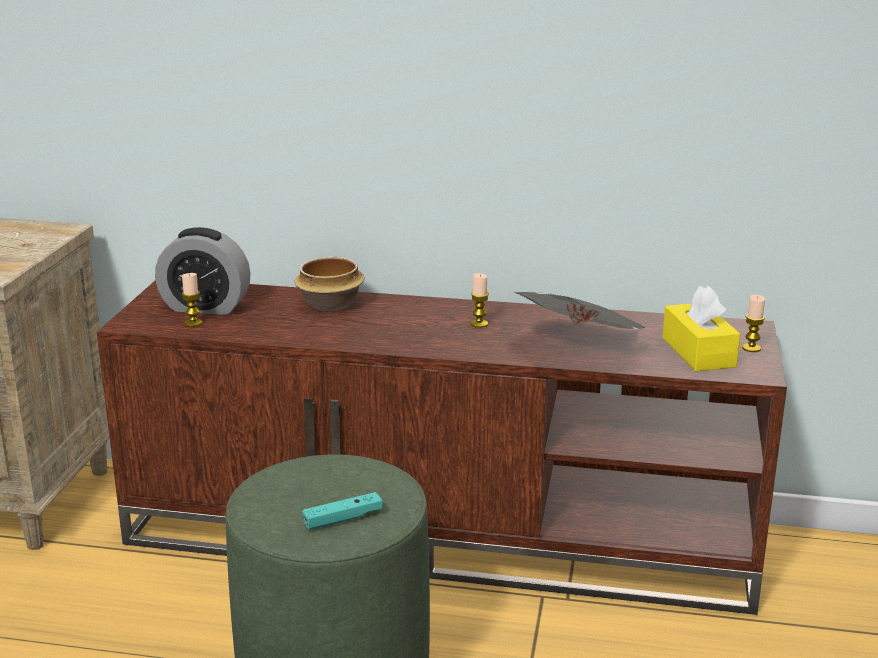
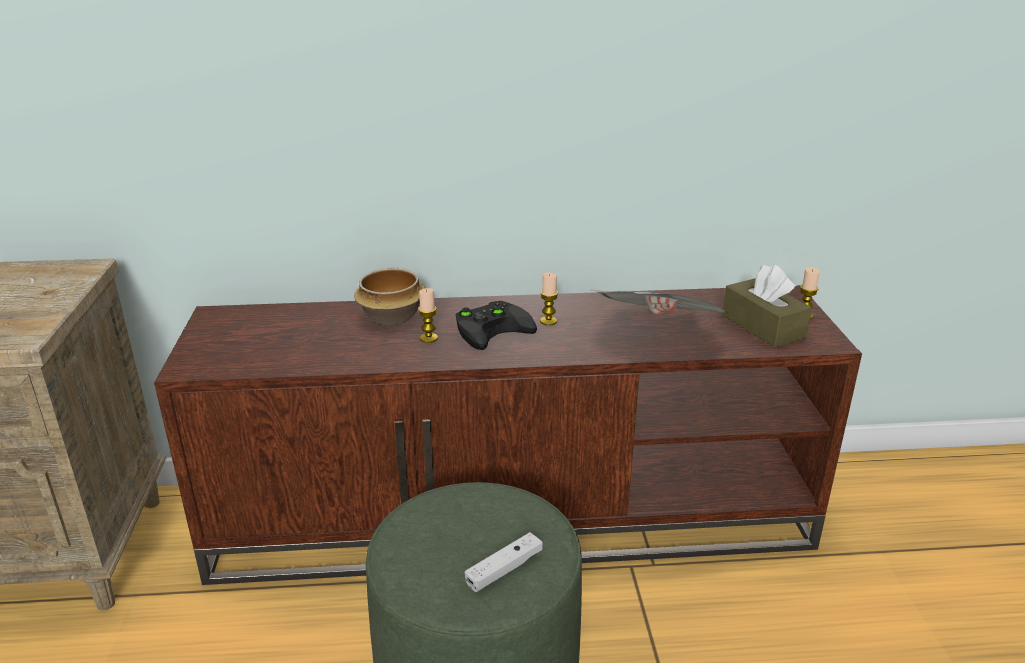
camera: 15 degrees left, 5 degrees up
(193, 323) = (259, 357): candle -> candle (429, 338)
(205, 307) = (263, 336): alarm clock -> none
(343, 519) = (504, 569): turquoise game controller -> white game controller
(421, 324) = (493, 328): none -> black game controller
(698, 352) = (763, 326): yellow tissue box -> brown tissue box

